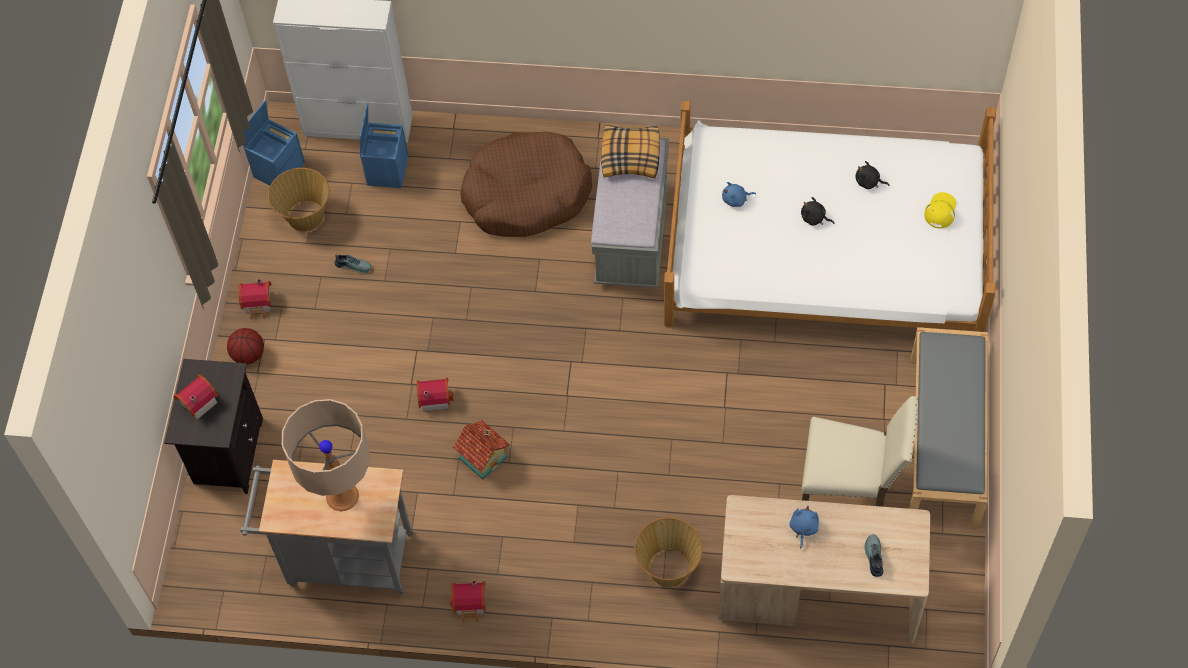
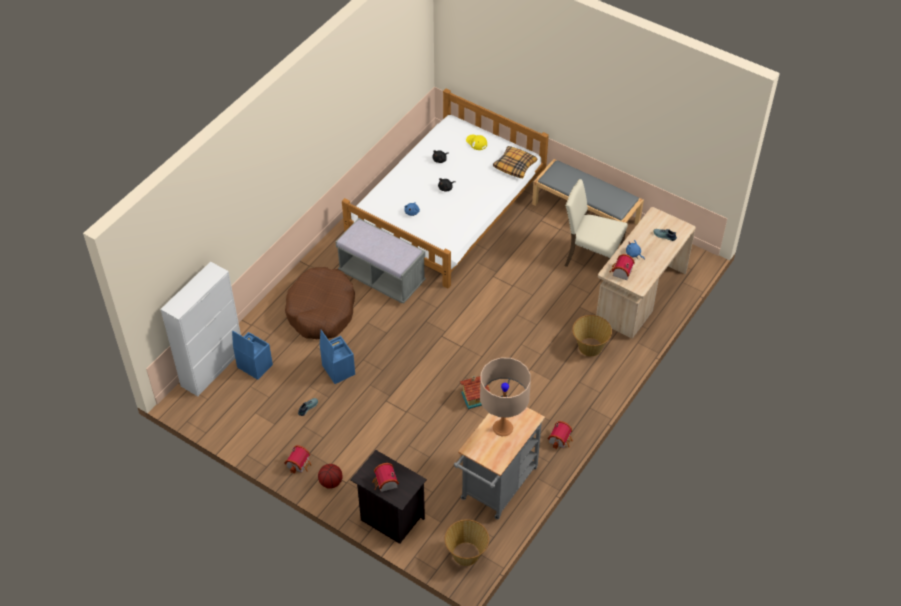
camera: 65 degrees left, 10 degrees down
(279, 169) = (211, 417): blue storage box -> blue storage box (337, 370)
(305, 216) = (256, 417): basket -> basket (466, 554)
(434, 397) = (422, 405): toy house -> toy house (620, 272)
(631, 157) = (360, 235): pillow -> pillow (515, 165)
(849, 492) = (591, 259): beige chair -> beige chair turned 105 degrees counterclockwise

